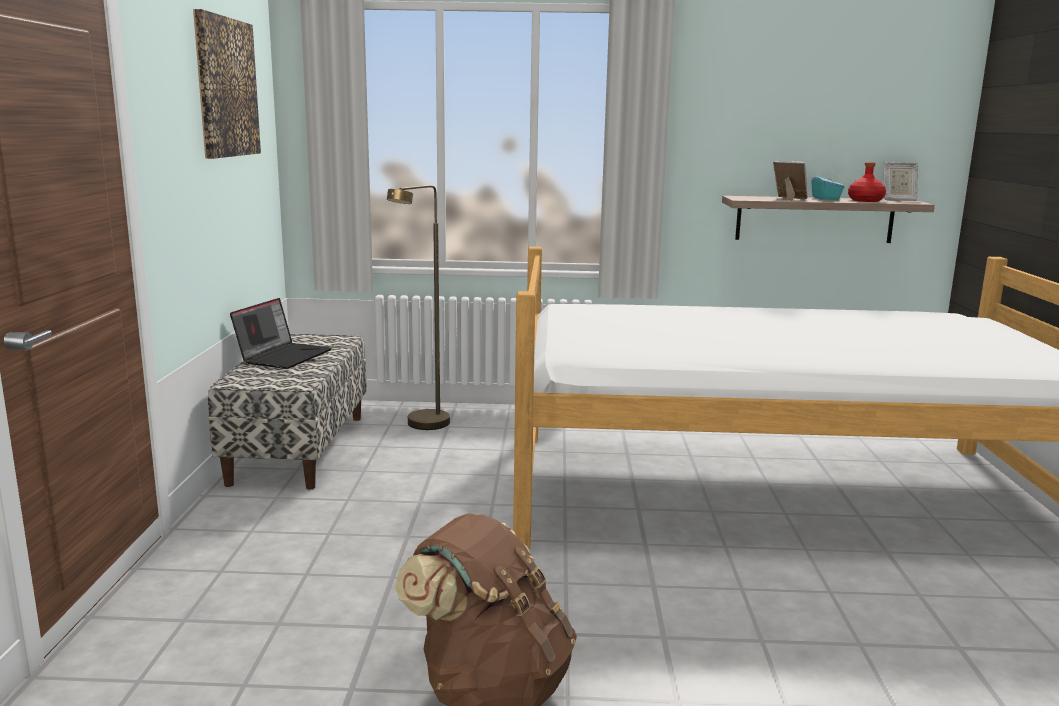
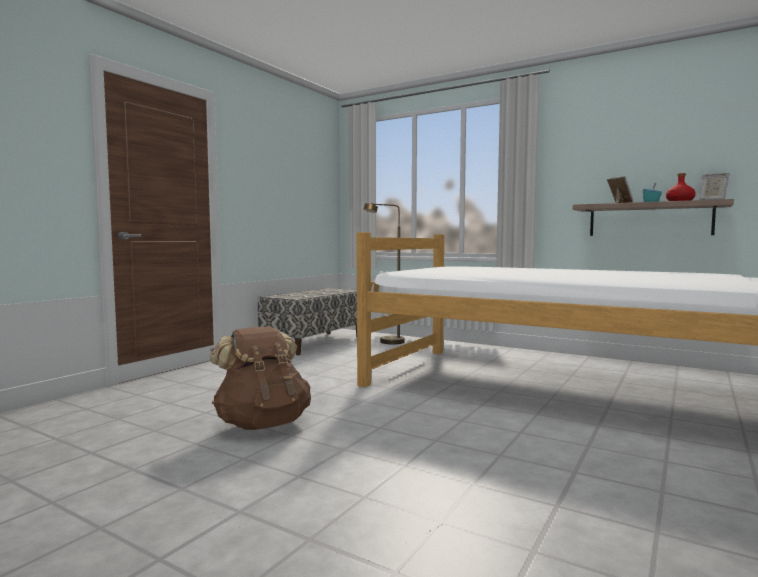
camera: 30 degrees right, 10 degrees down
(226, 87) = (295, 158): picture -> none
(284, 356) = (311, 292): laptop -> none

